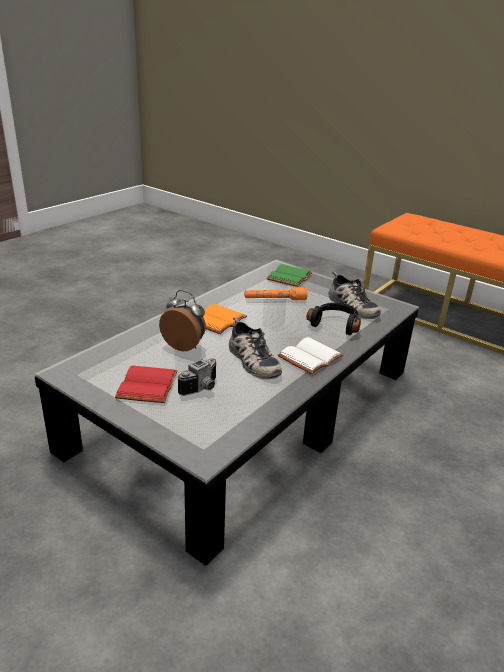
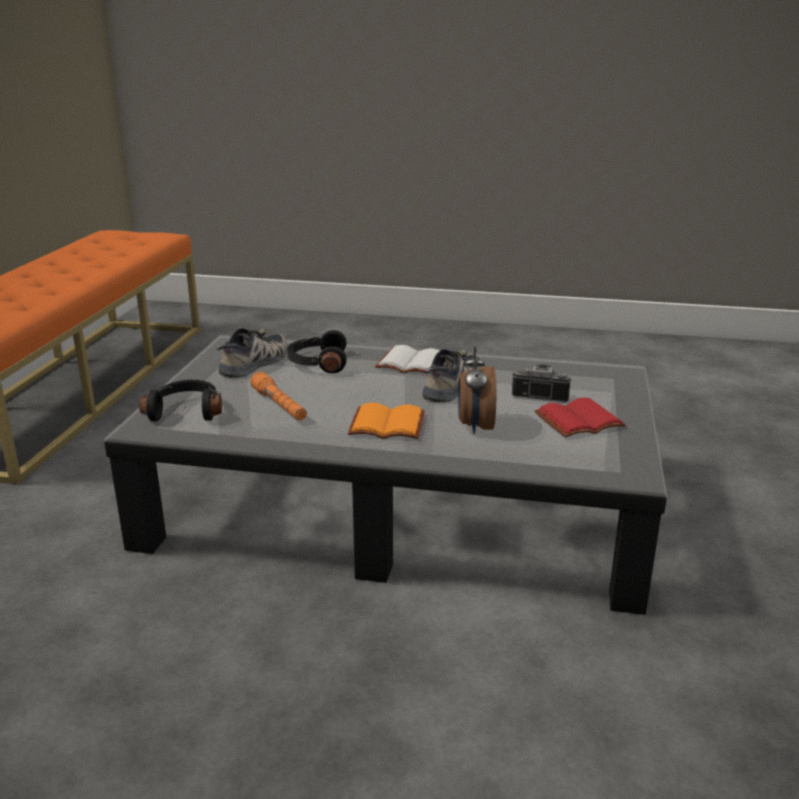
camera: 115 degrees left, 5 degrees down
(290, 277) = (186, 411): green book -> black headphones

